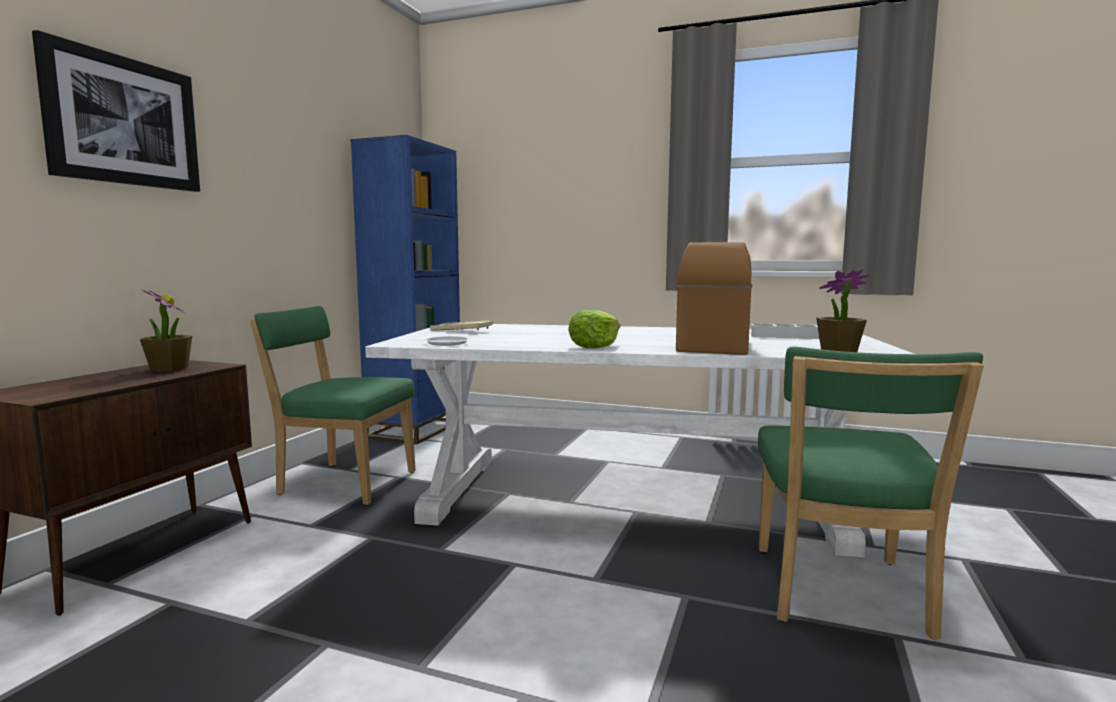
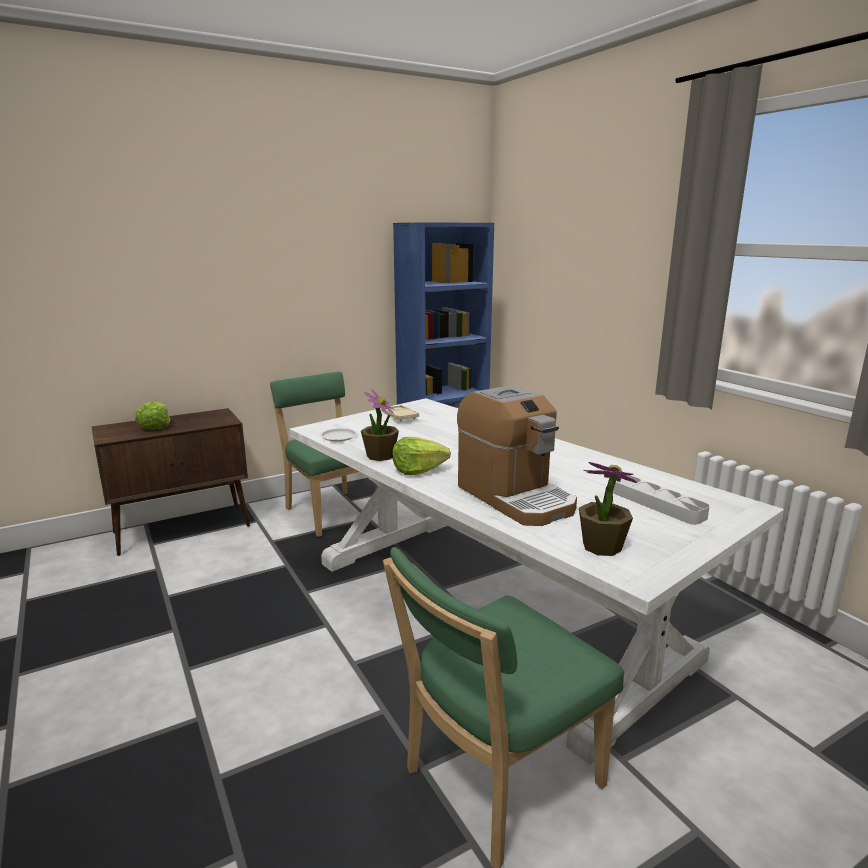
camera: 40 degrees right, 10 degrees up
(102, 381) = (154, 427): none -> lettuce
(123, 121) = (186, 252): picture -> none
(169, 369) = (201, 419): potted plant -> potted plant (380, 456)
(714, 346) = (515, 497): coffee machine -> coffee machine turned 90 degrees clockwise

